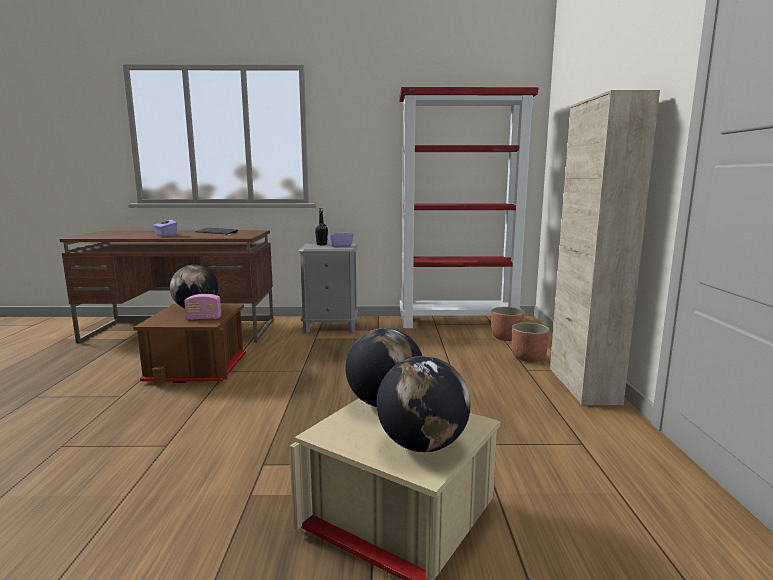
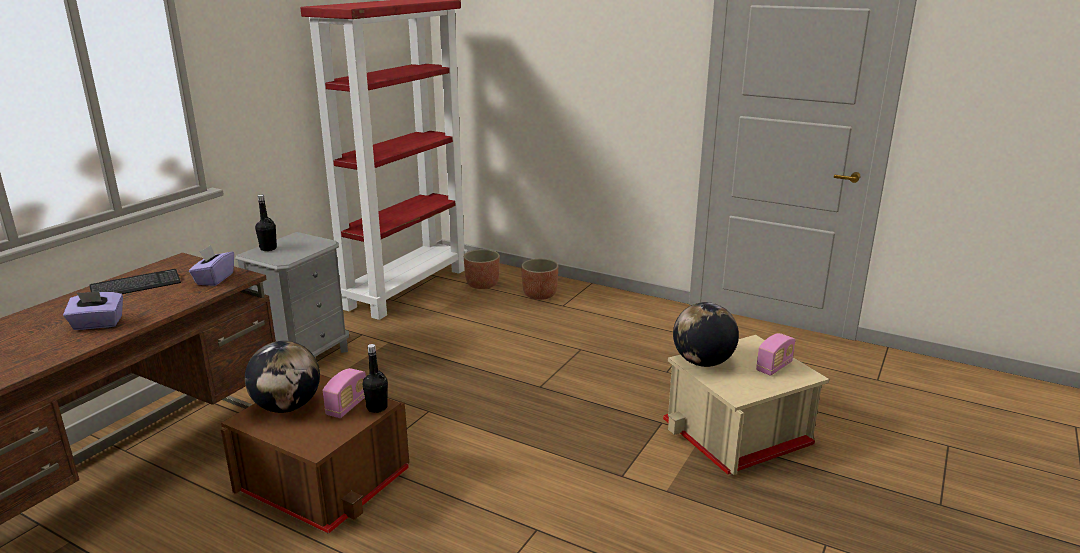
camera: 60 degrees left, 10 degrees up
(206, 324) = (377, 408): none -> black bottle
(340, 246) = (303, 242): purple tissue box -> purple tissue box (214, 279)
(422, 445) = (774, 367): globe -> radio
(583, 385) = (614, 299): beige cabinet -> none

